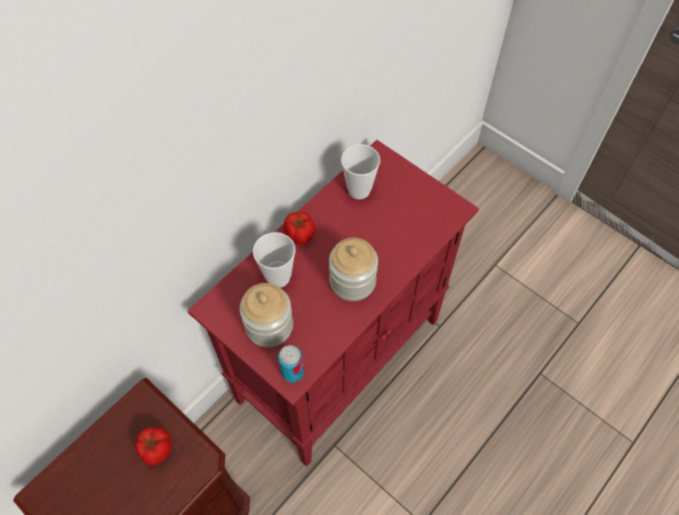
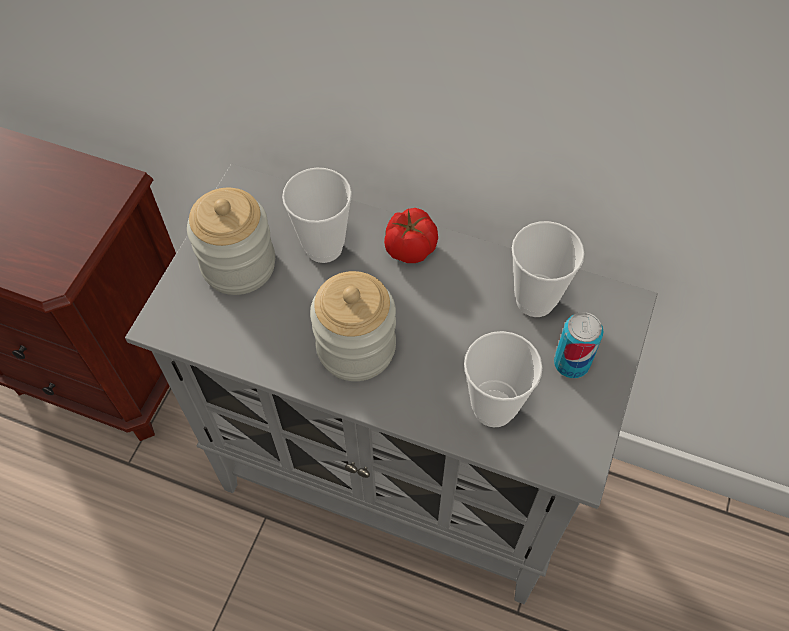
camera: 70 degrees right, 0 degrees up
(156, 450) = (53, 225): tomato -> none
(292, 372) = (174, 319): can -> can (571, 363)
(340, 358) = (400, 477): red cabinet -> grey cabinet
(413, 231) = (493, 408): none -> cup

